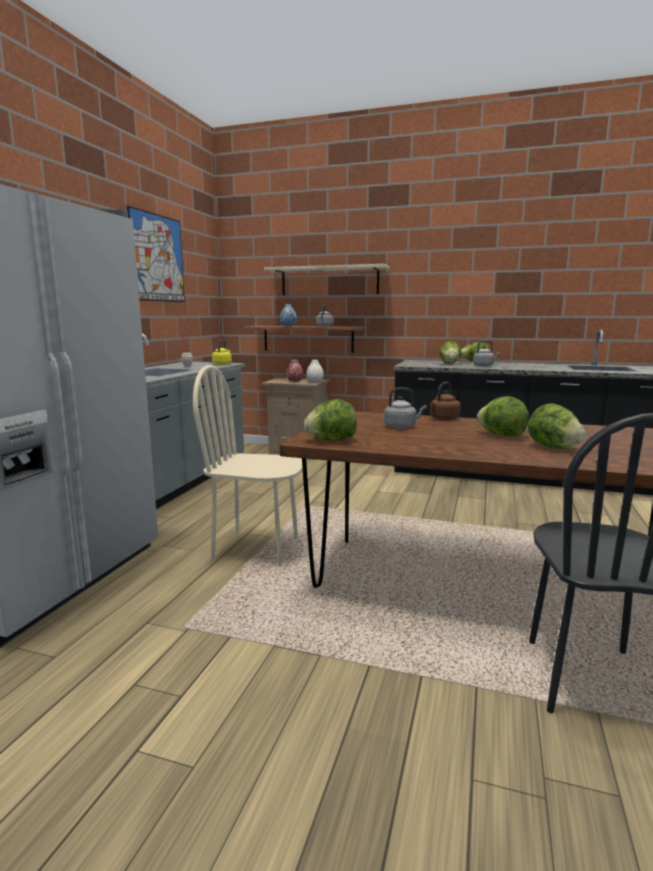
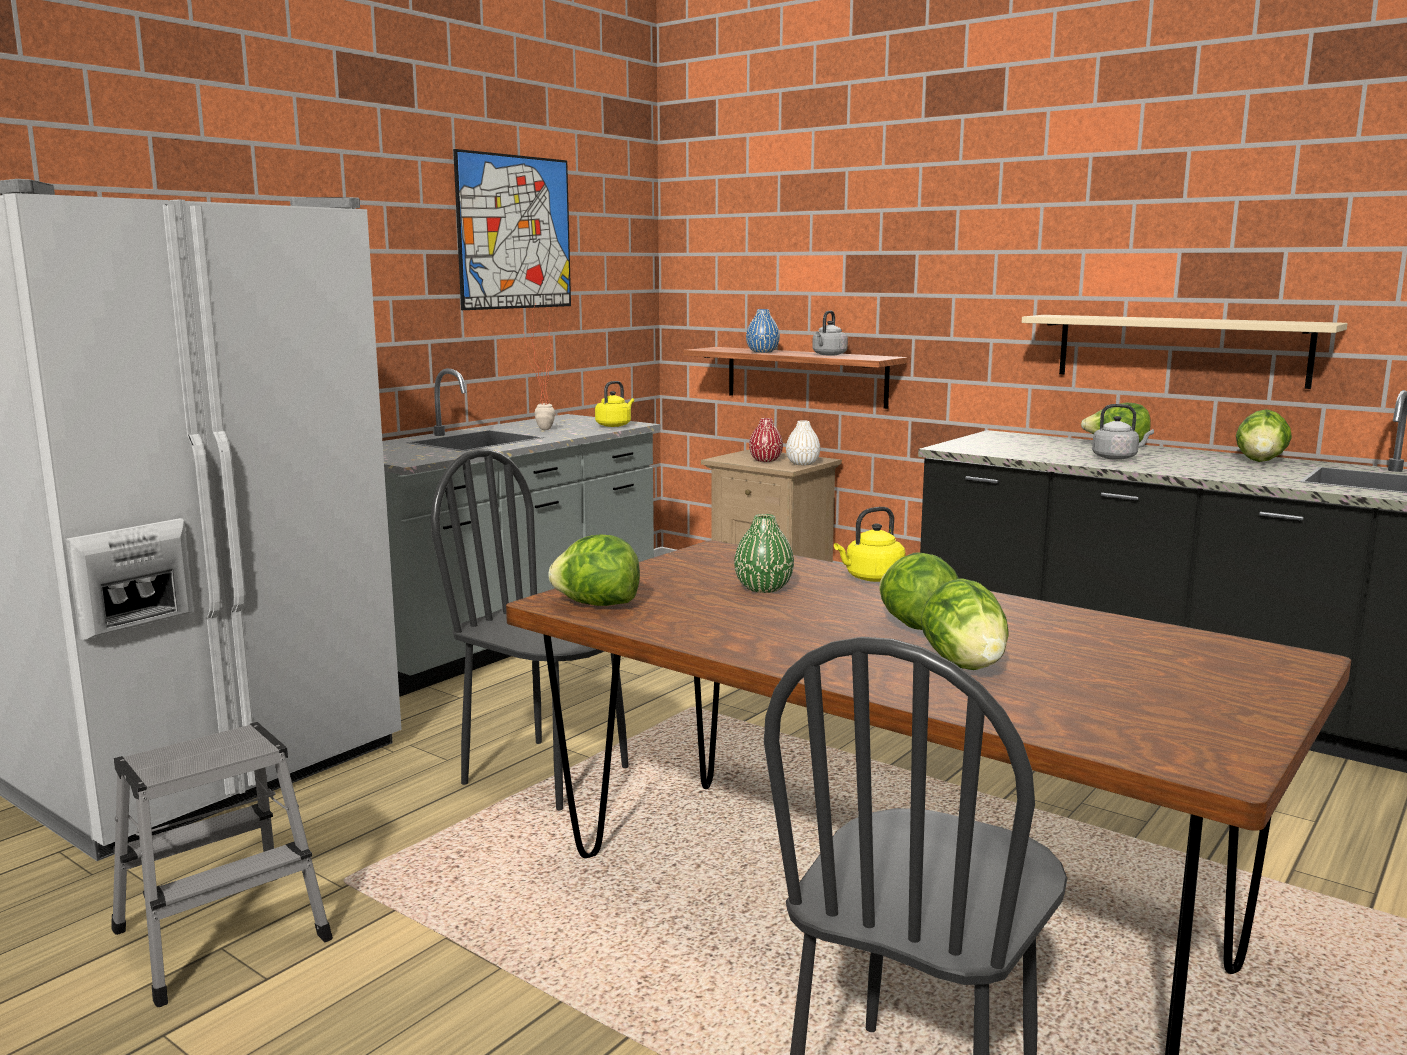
camera: 20 degrees right, 0 degrees up
(127, 675) = (222, 933): none -> grey step ladder
(256, 549) = (547, 775): beige chair -> black chair
(329, 281) = (847, 264): beige shelf -> beige shelf (1180, 349)
(402, 426) = (763, 588): grey kettle -> green vase
(443, 419) = (871, 578): brown kettle -> yellow kettle
(449, 364) = (1050, 449): lettuce -> lettuce (1260, 461)

